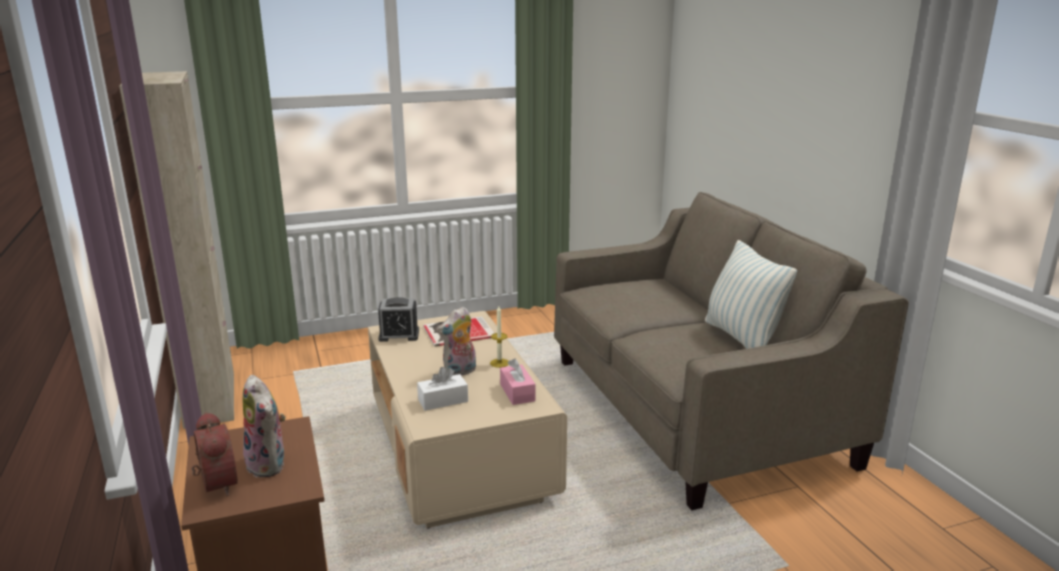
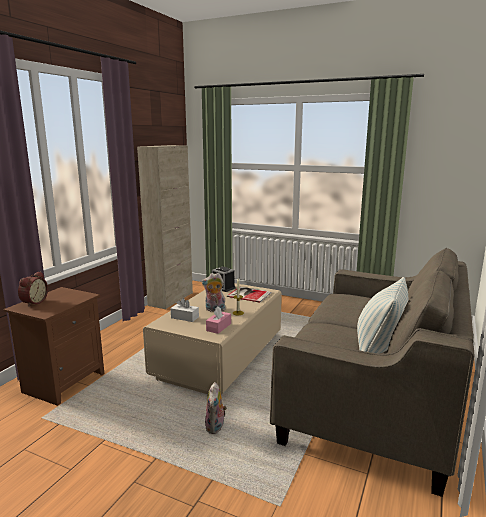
camera: 45 degrees right, 5 degrees down
(270, 464) = (56, 303): plush toy -> plush toy (216, 427)

